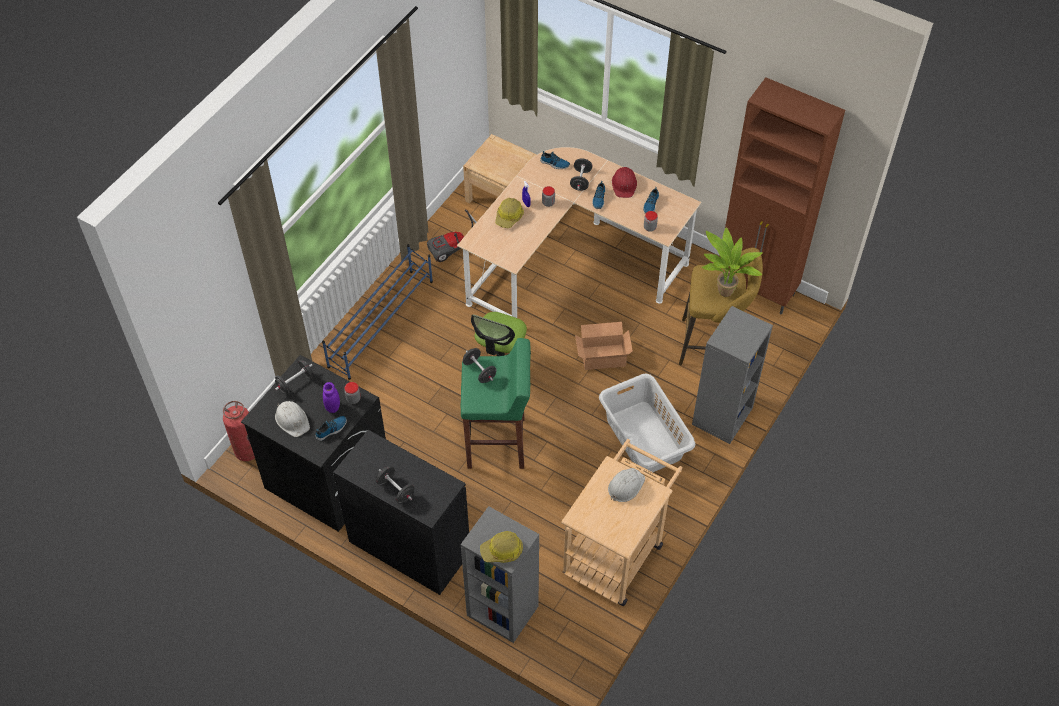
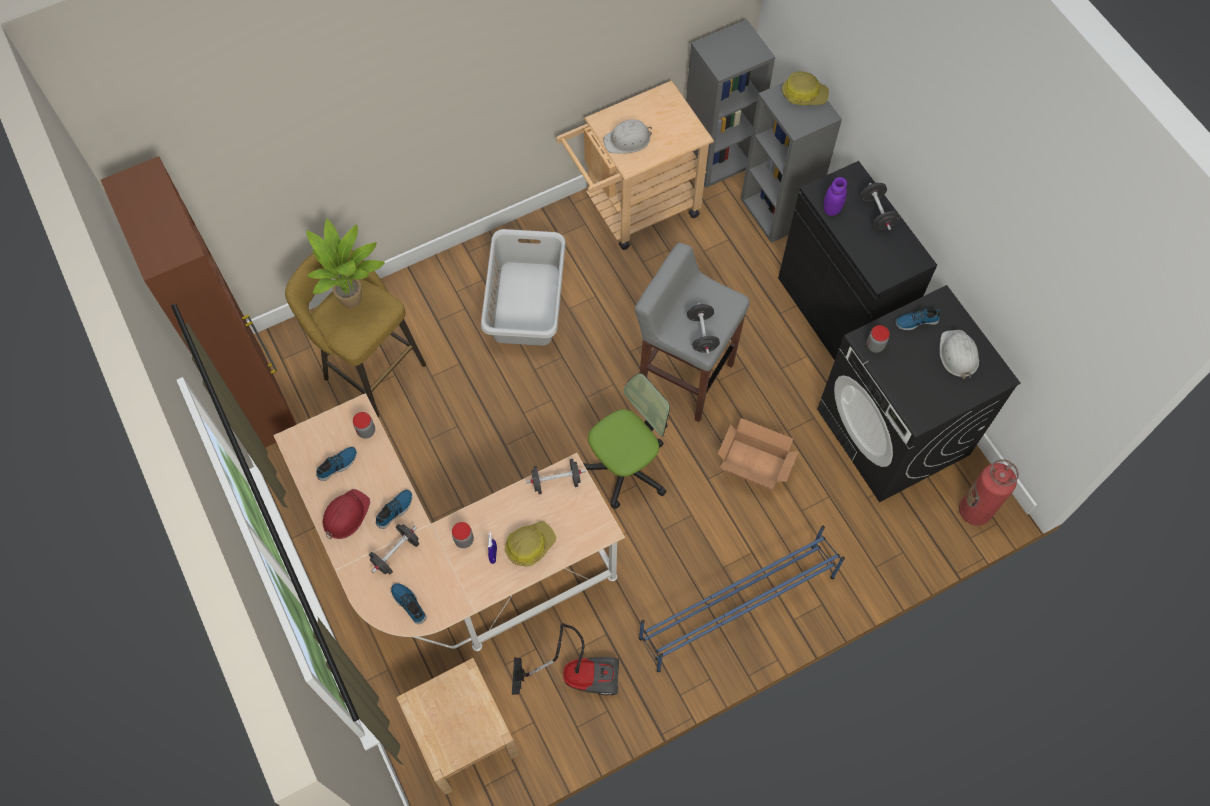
camera: 150 degrees left, 10 degrees up
(295, 383) = (936, 400): black dumbbell -> black dumbbell (556, 481)
(333, 407) = (903, 347): purple jar -> purple jar (832, 209)
(497, 443) = (684, 376): green stool -> grey stool
(602, 355) = (501, 420): cardboard box -> cardboard box (754, 467)
(722, 417) = (428, 284): grey bookcase -> grey bookcase (718, 158)

